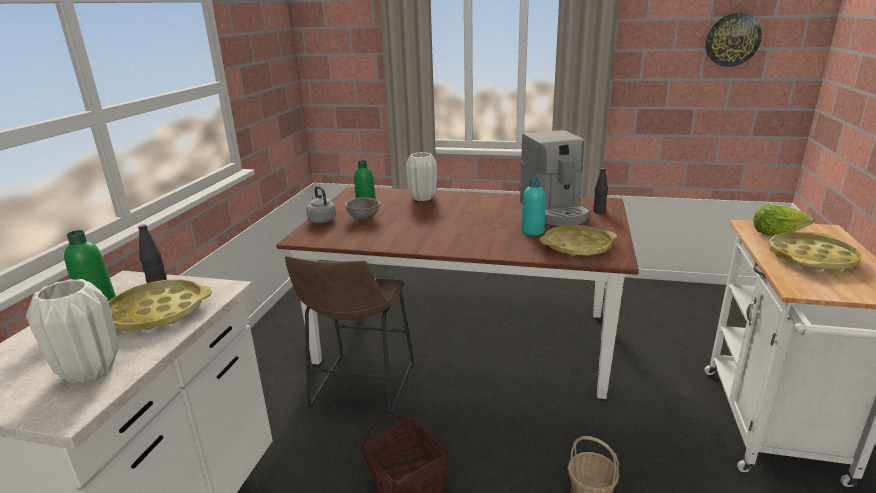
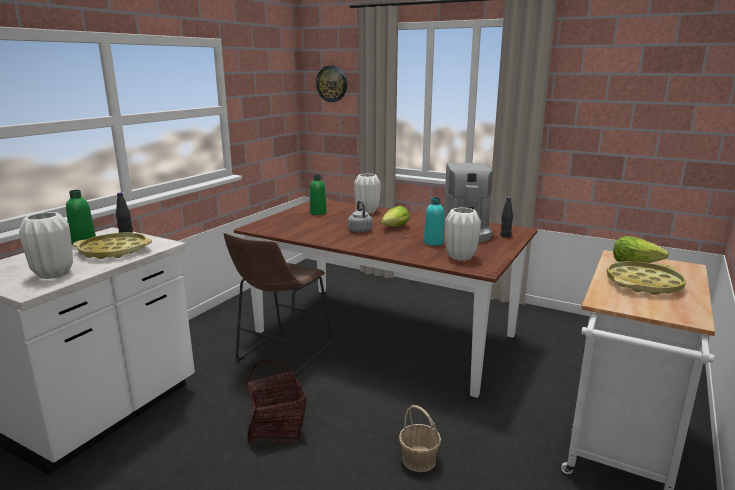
camera: 15 degrees right, 5 degrees down
(321, 220) = (277, 217): grey kettle -> grey kettle (359, 230)
(364, 218) = (309, 220): grey bowl -> none
(472, 215) = (395, 227): none -> lettuce
(577, 246) = (460, 257): yellow tray -> white vase
(732, 40) = (660, 94): wall clock -> wall clock (332, 83)

